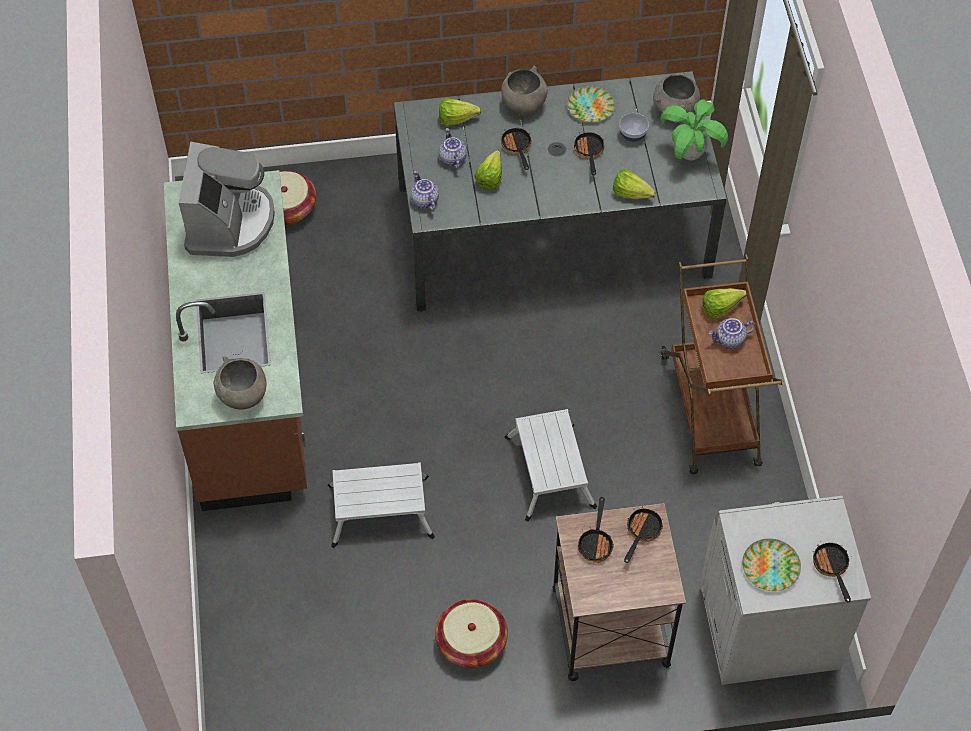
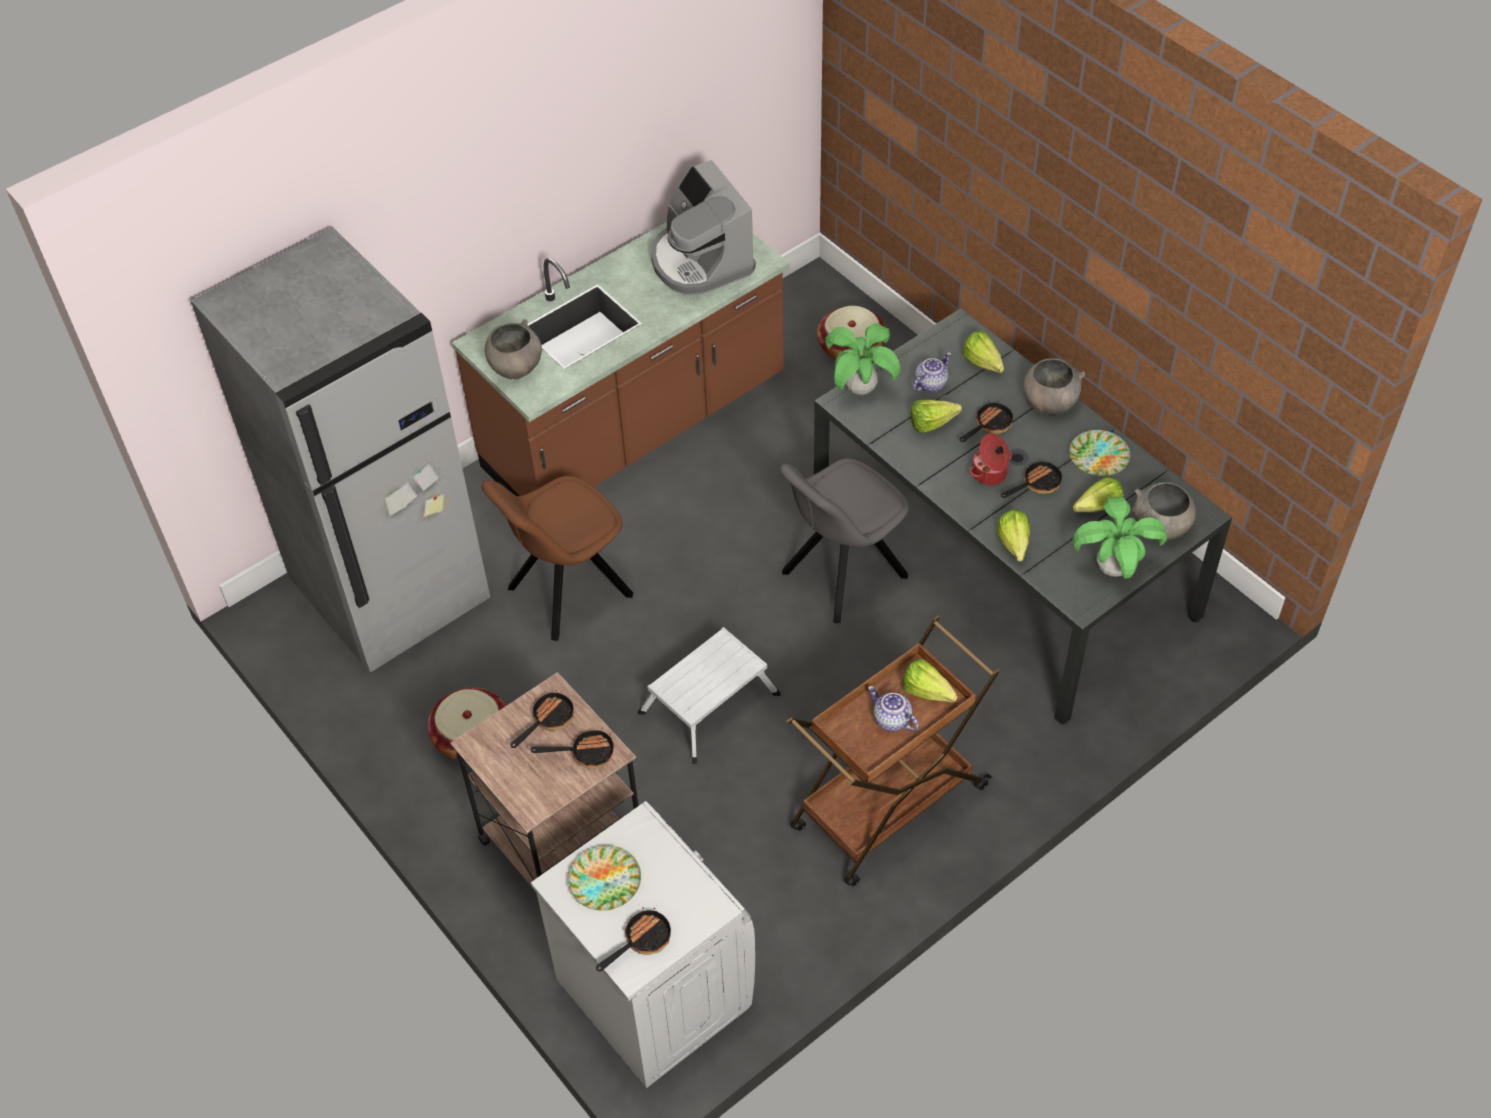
camera: 60 degrees right, 5 degrees down
(229, 222) = (700, 261): coffee machine -> coffee machine turned 90 degrees clockwise
(278, 633) = (390, 585): none -> grey fridge
(379, 511) = (568, 591): white step ladder -> brown chair
(424, 200) = (860, 389): teapot -> potted plant
(495, 330) = (843, 574): none -> grey chair
(560, 172) = (990, 474): none -> cooking pot
(596, 542) = (548, 720): frying pan -> frying pan turned 150 degrees clockwise
(633, 135) = (1093, 509): bowl -> lettuce

